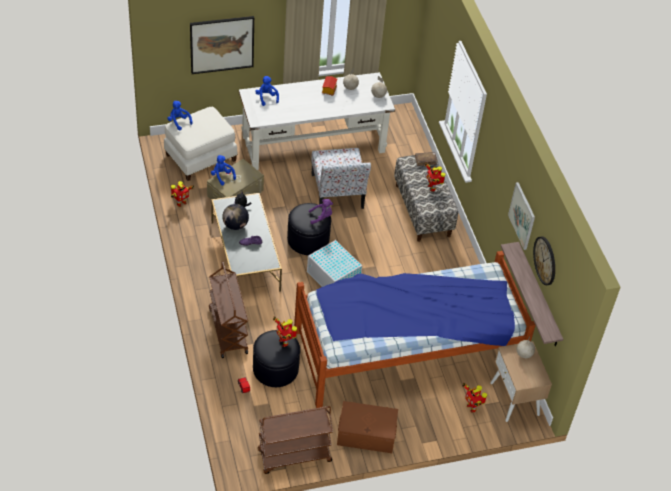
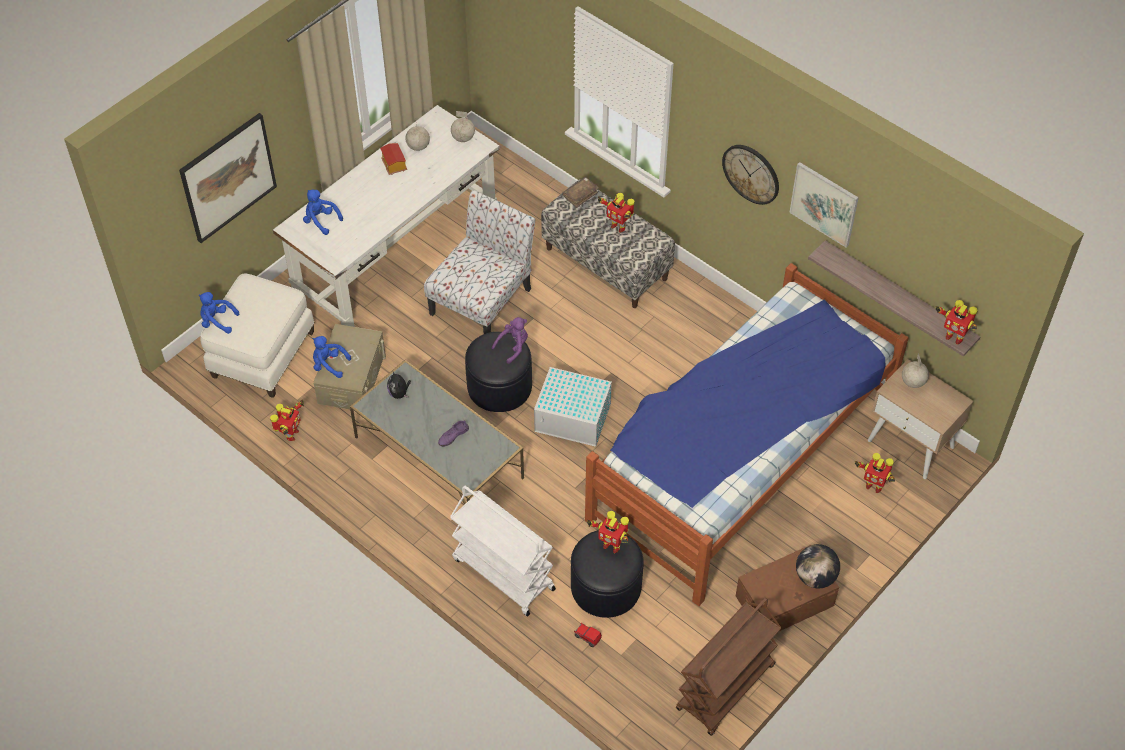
camera: 30 degrees left, 5 degrees up
(227, 330) = (502, 574): brown cart -> white cart
(235, 225) = (413, 424): globe -> globe (815, 577)
(337, 192) = (482, 300): chair -> chair turned 105 degrees counterclockwise
(545, 260) = (903, 247): wall clock -> wall clock (751, 173)
(546, 330) = (954, 337): none -> toy robot

